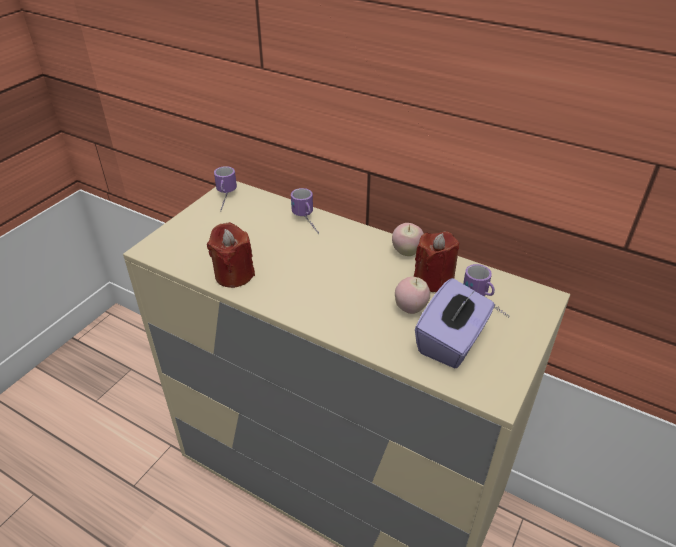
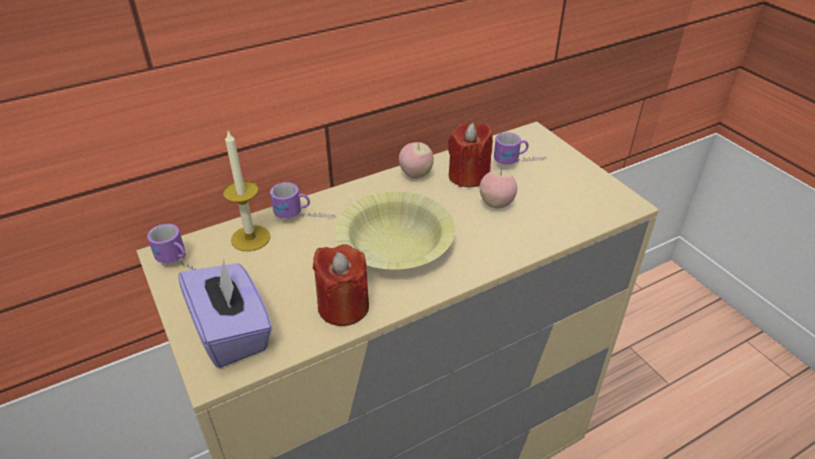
camera: 60 degrees left, 0 degrees up
(269, 211) = (250, 238): none -> candle
(313, 273) = (394, 245): none -> yellow bowl
(452, 341) = (553, 199): purple tissue box -> purple tissue box (232, 332)

